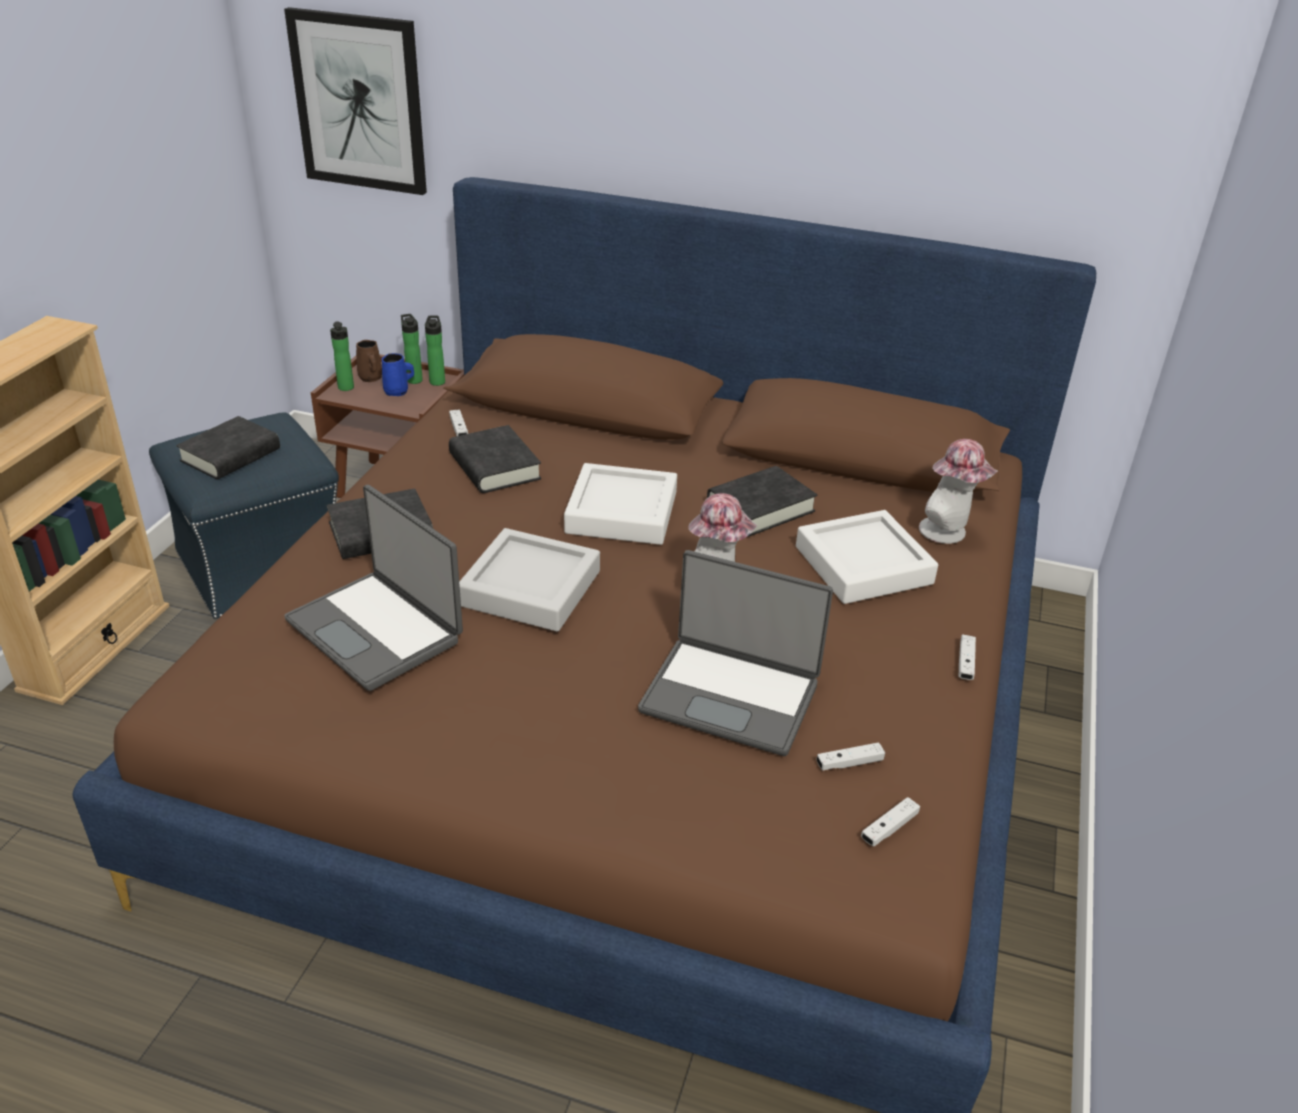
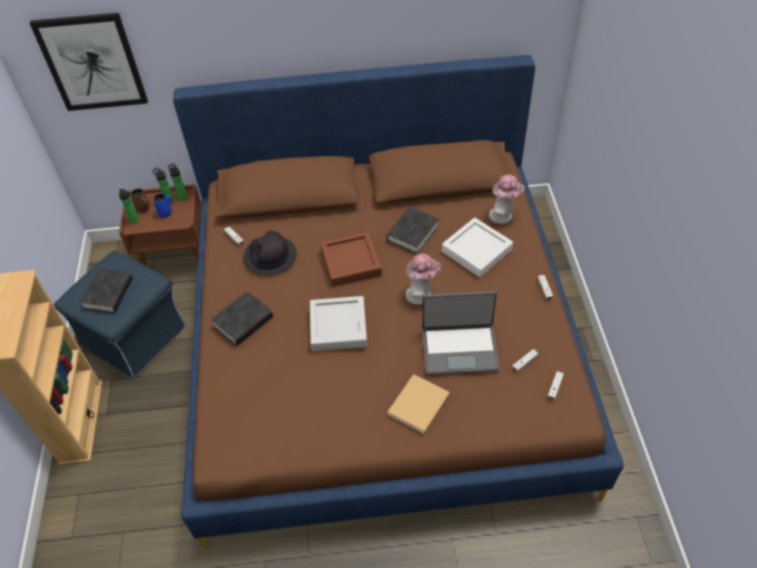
camera: 20 degrees left, 15 degrees up
(377, 630) = (284, 381): laptop -> none
(494, 467) = (270, 257): black book -> black hat
(586, 756) = (417, 406): none -> beige book
(621, 512) = (351, 262): white tray -> brown tray

